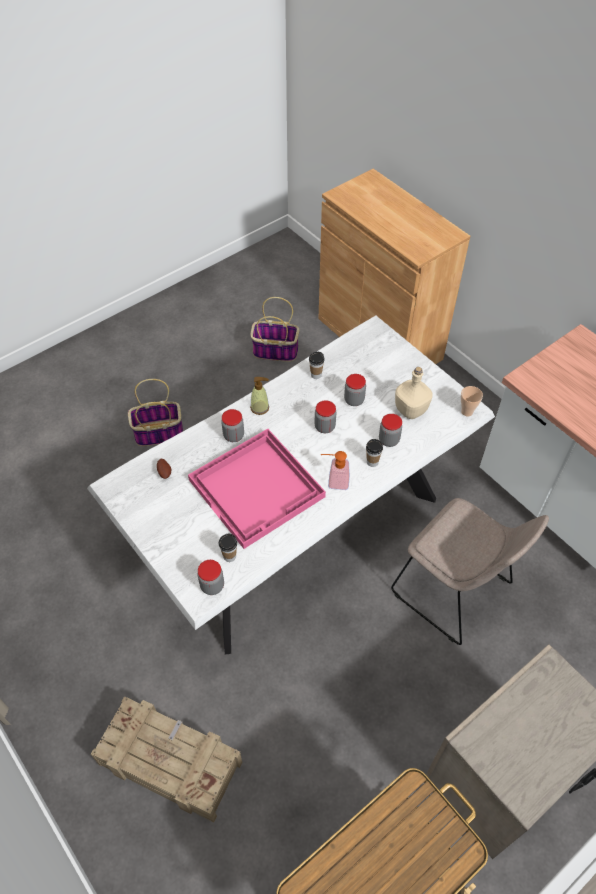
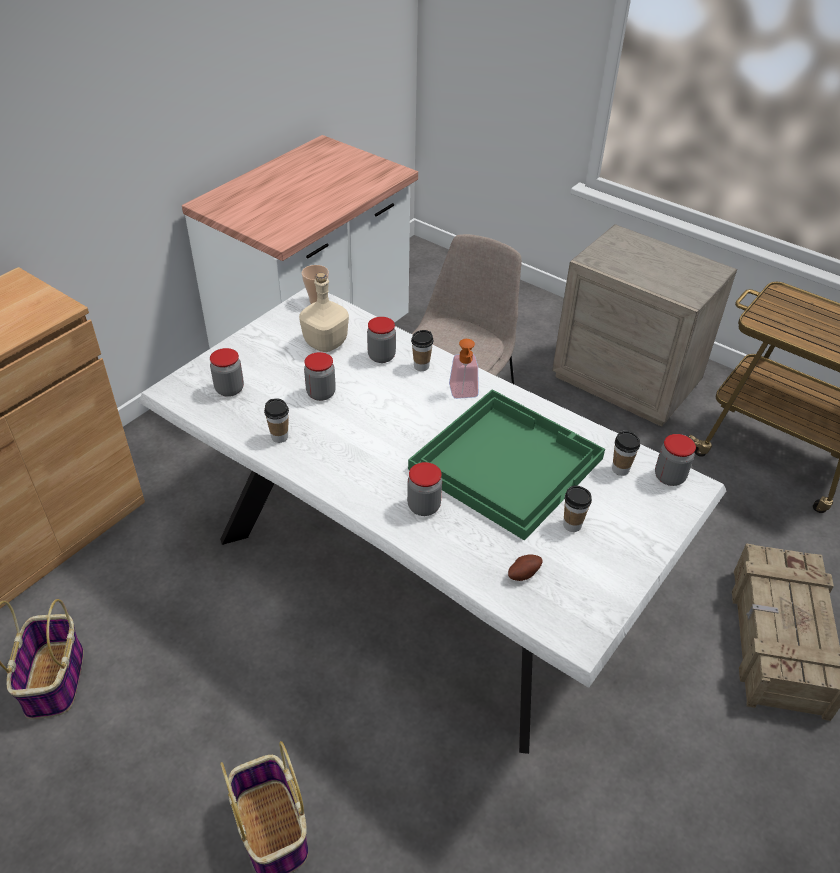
camera: 105 degrees left, 10 degrees down
(191, 509) = (572, 525): none -> cup
(258, 488) = (506, 462): pink tray -> green tray
(260, 408) = (360, 487): soap dispenser -> none
(324, 427) = (377, 414): jar -> jar (229, 389)

